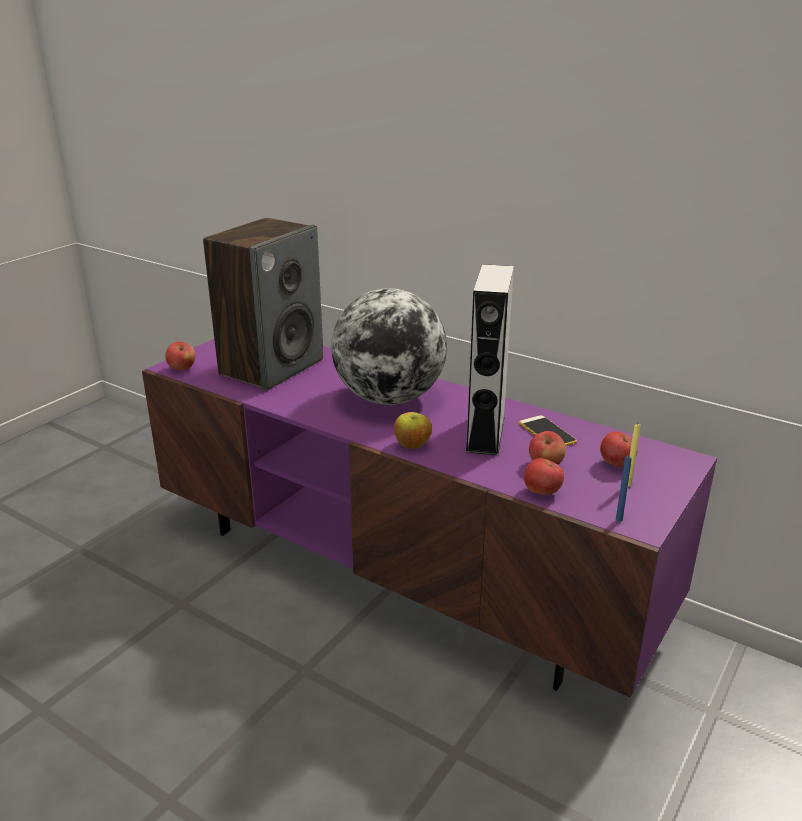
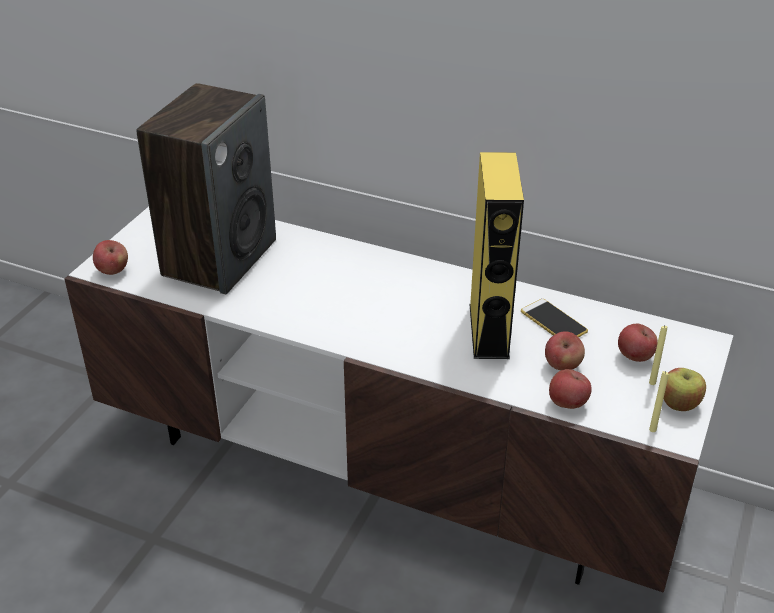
camera: 10 degrees left, 10 degrees up
(389, 398) = (369, 291): globe -> none
(401, 571) = (387, 464): purple tv stand -> white tv stand
(412, 445) = (414, 355): apple -> apple (679, 404)
(485, 434) = (489, 330): grey speaker -> yellow speaker
(619, 519) = (652, 429): blue candle -> yellow candle

